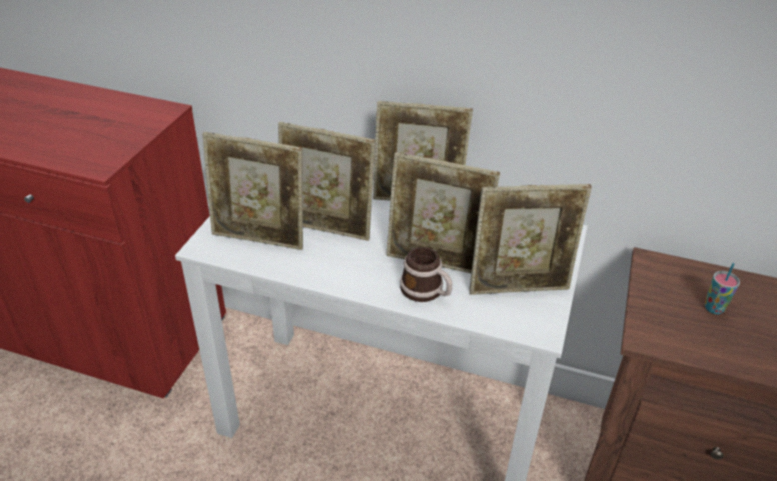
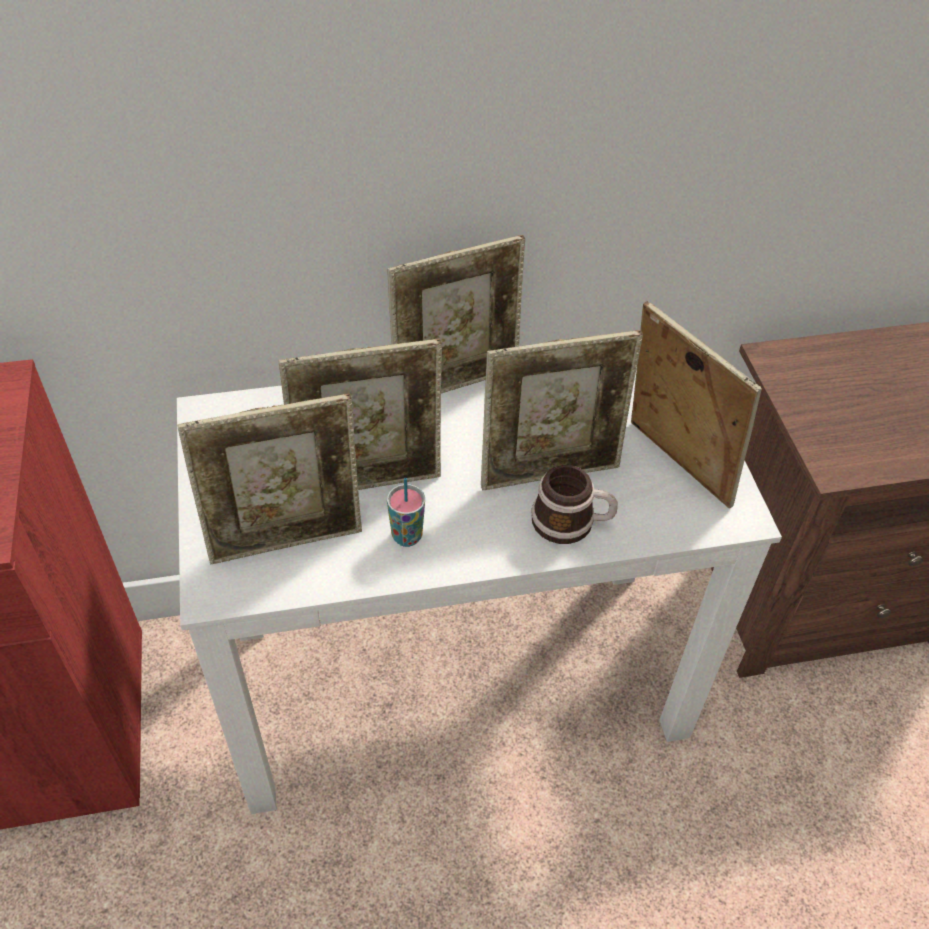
camera: 30 degrees left, 10 degrees up
(519, 287) = (674, 465): picture frame -> picture frame turned 90 degrees counterclockwise
(714, 308) = (875, 394): cup -> cup (407, 536)

